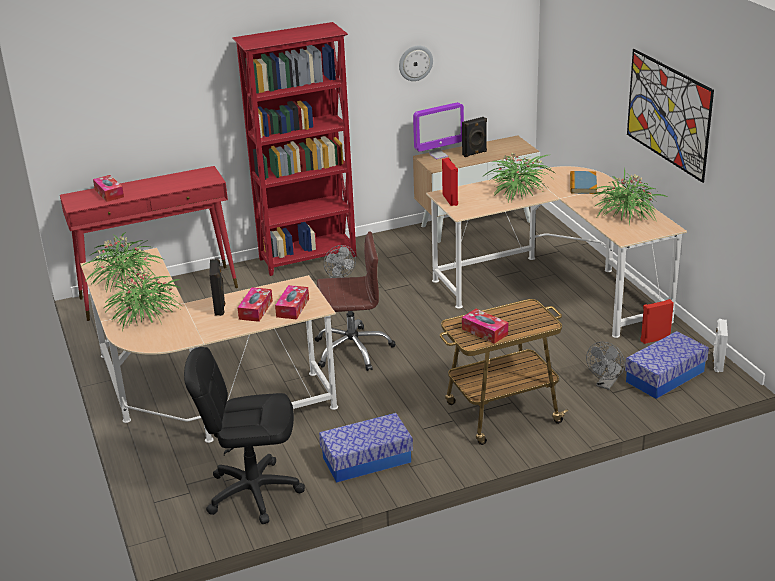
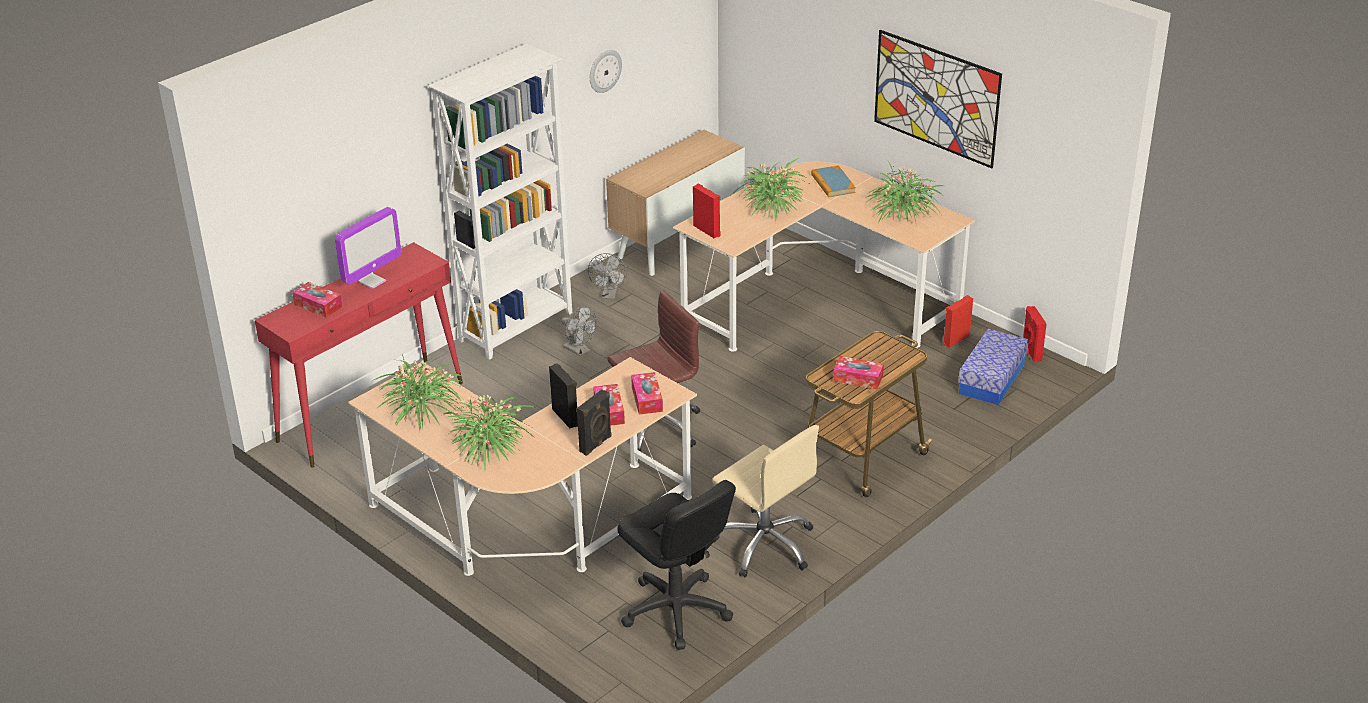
camera: 25 degrees left, 5 degrees up
(253, 492) = (676, 611): black office chair -> black office chair turned 105 degrees counterclockwise
(309, 258) = (518, 327): red bookcase -> white bookcase
(366, 460) = (765, 544): storage box -> beige office chair
(438, 155) = (635, 173): monitor -> monitor (372, 281)
(475, 153) = (674, 163): black speaker -> black speaker (596, 444)
(605, 384) = (942, 402): grey fan -> grey fan (609, 295)
(717, 363) = (1031, 352): white speaker -> red speaker

